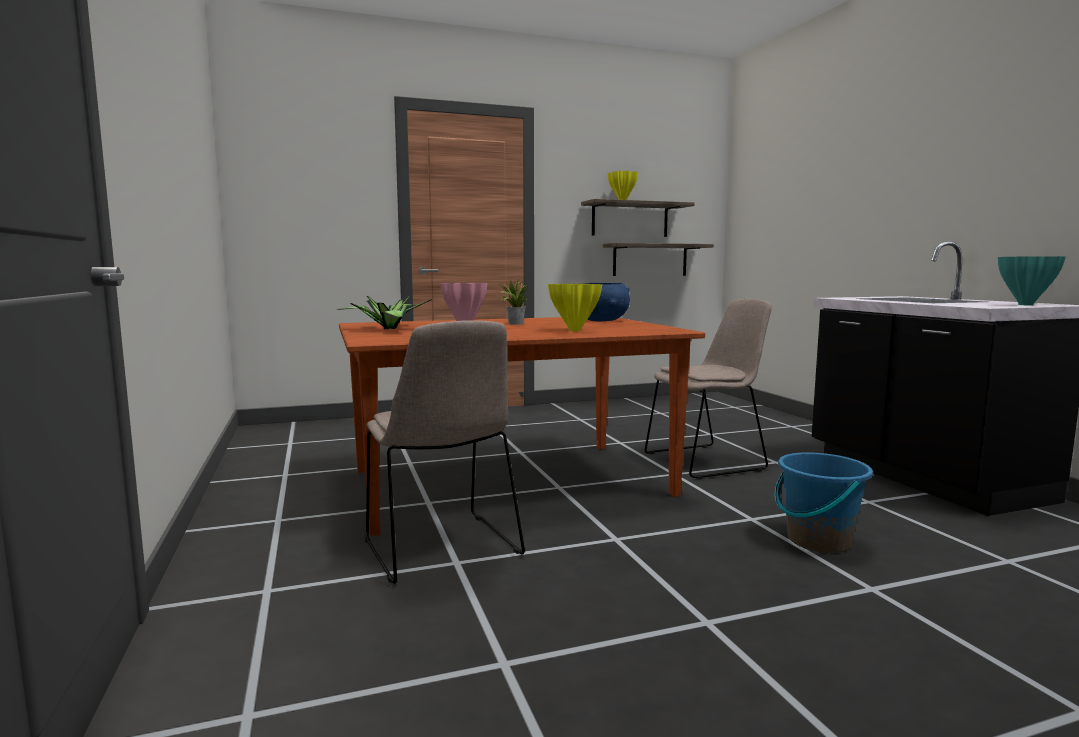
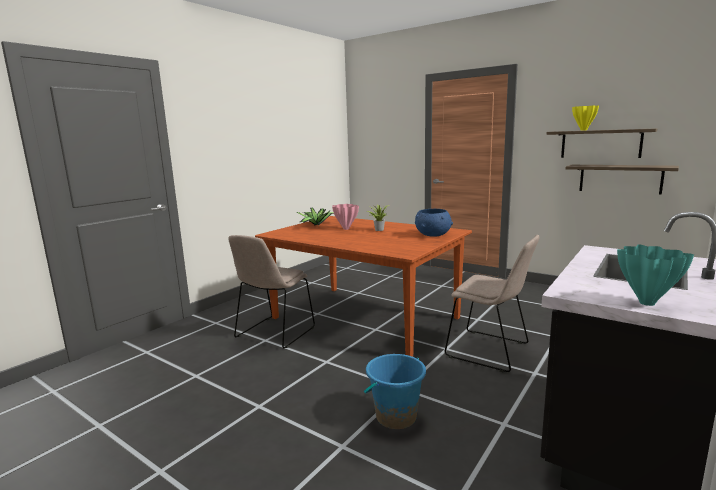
camera: 55 degrees right, 5 degrees up
(575, 331) = (364, 242): yellow vase -> none

